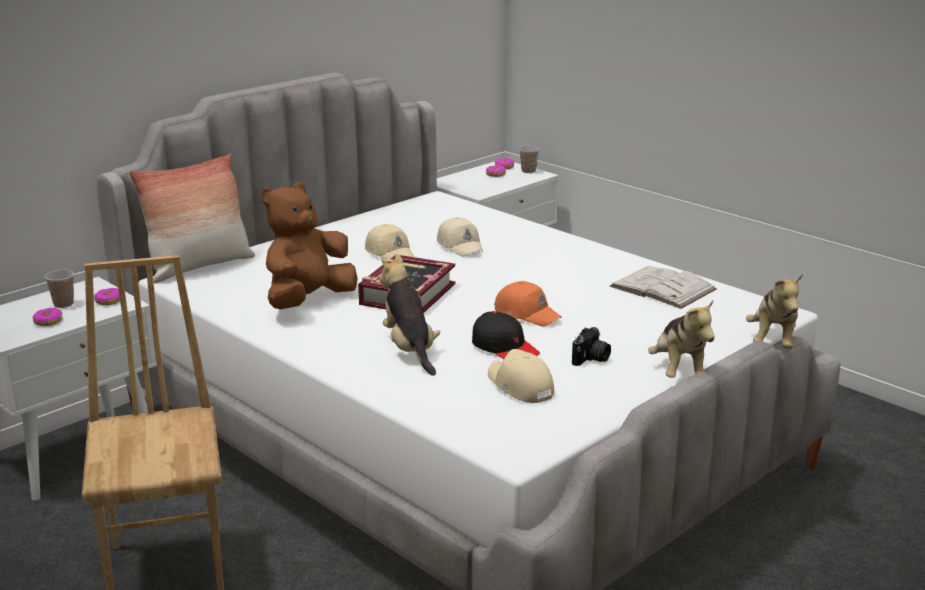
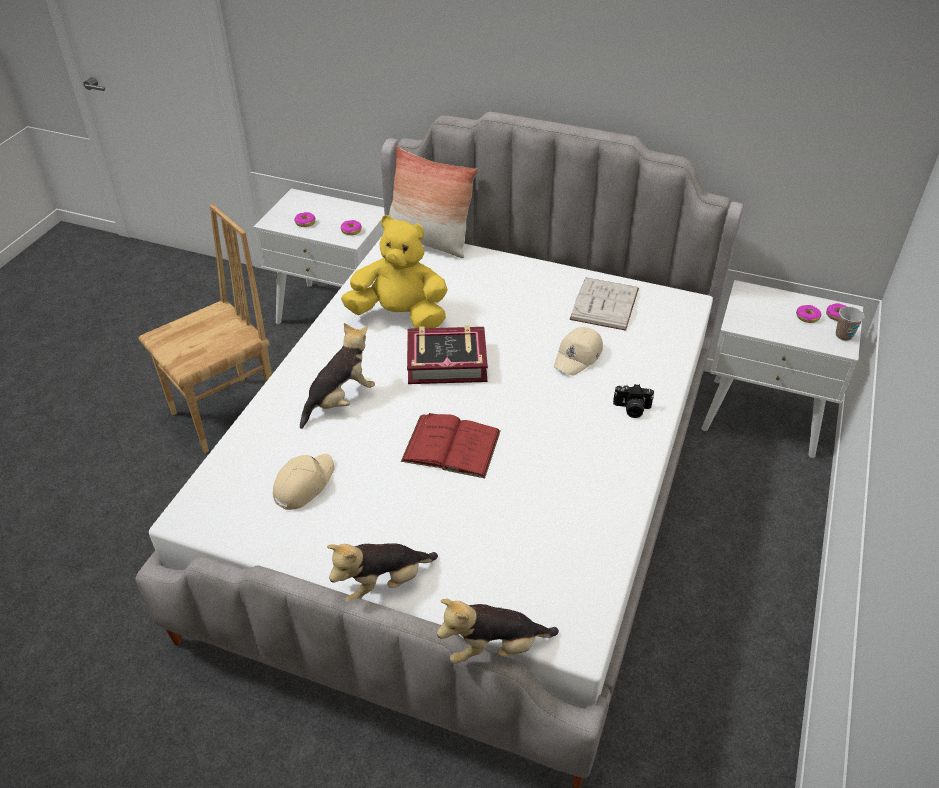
camera: 65 degrees right, 20 degrees up
(63, 304) = (335, 216): cup -> none
(308, 301) = (400, 316): brown plush toy -> yellow plush toy
(390, 253) = (529, 322): beige cap -> none
(505, 348) = (372, 453): black cap -> none
(527, 314) = (451, 446): orange cap -> red book
(591, 359) = (378, 515): camera -> camera (631, 409)
(663, 288) = (578, 526): white book -> white book (604, 304)

